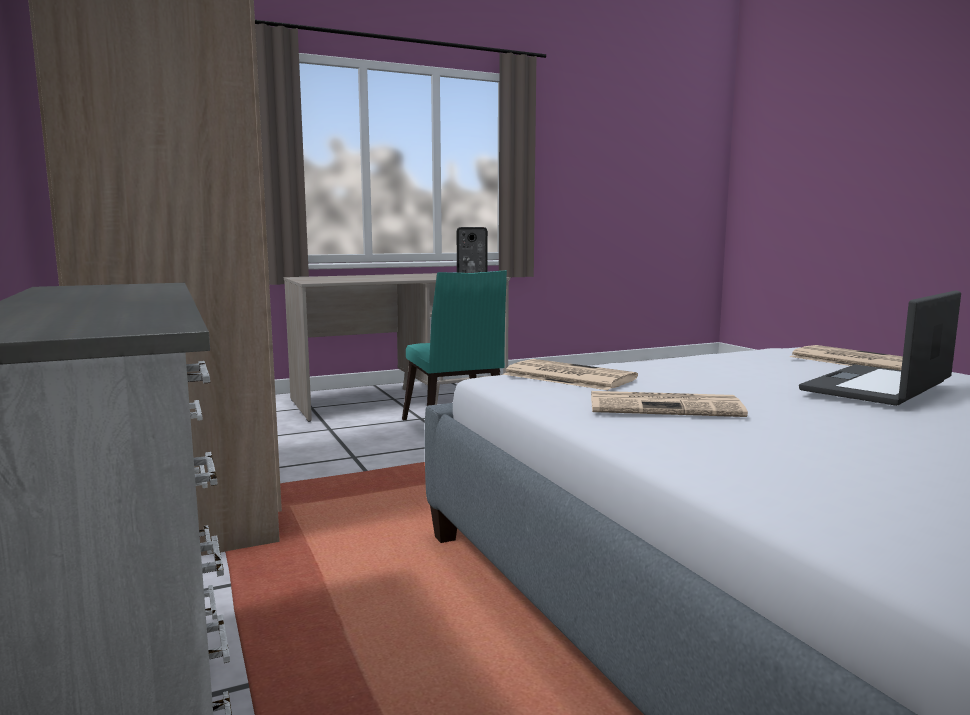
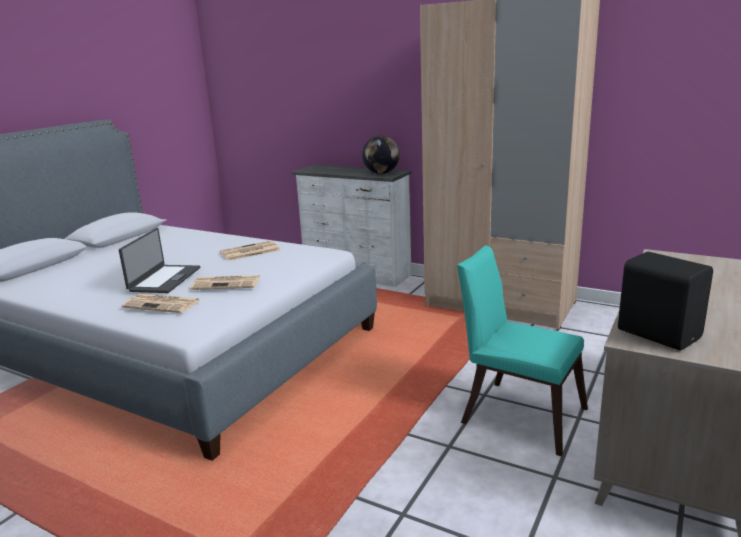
camera: 145 degrees right, 10 degrees up
(117, 288) = (381, 173): none -> globe
(566, 376) = (303, 257): newspaper -> newspaper (227, 283)

